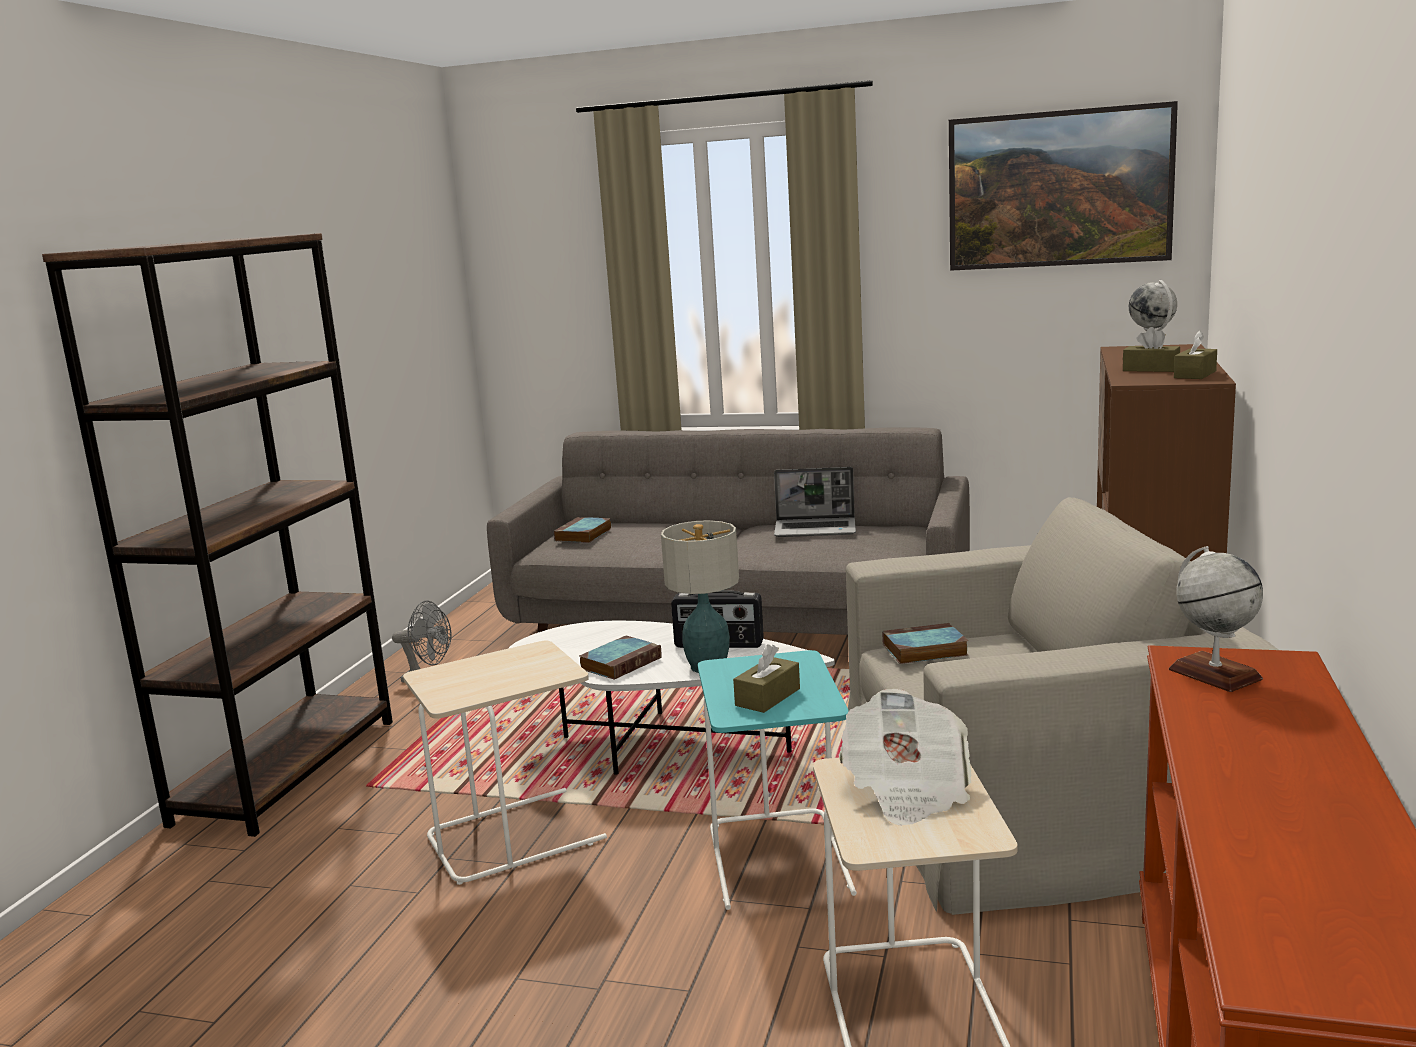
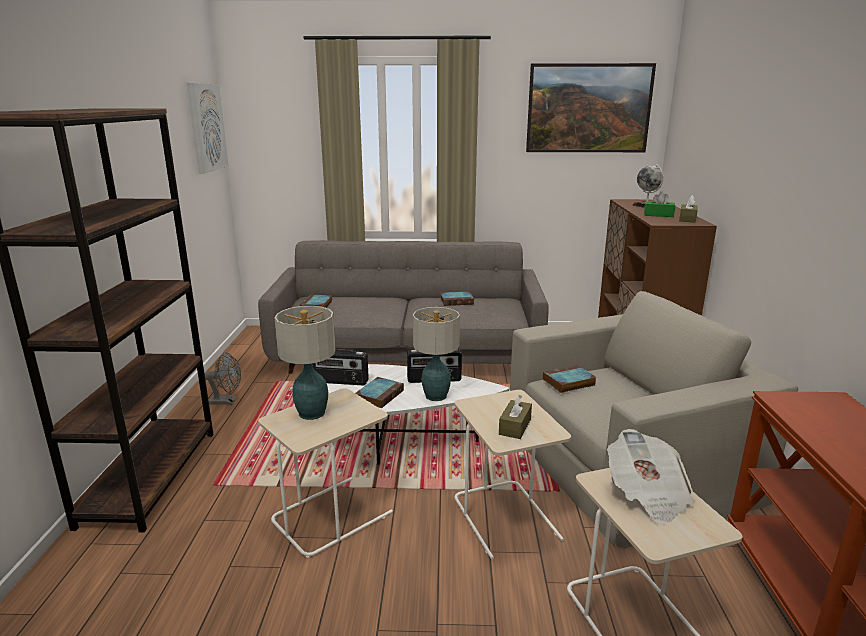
camera: 15 degrees left, 5 degrees up
(431, 258) = (206, 127): none -> picture
(482, 669) = (312, 413): none -> table lamp
(573, 643) = (341, 382): none -> radio
(780, 859) = (506, 518): turquoise side table -> beige side table
(816, 529) = (457, 301): laptop -> book
(1150, 369) = (658, 215): brown tissue box -> green tissue box
(1214, 674) = (809, 411): globe -> none

